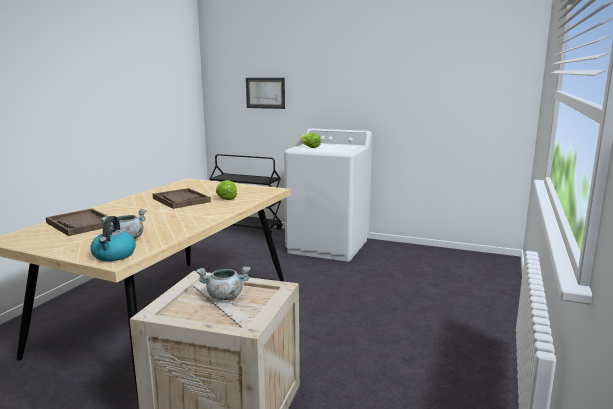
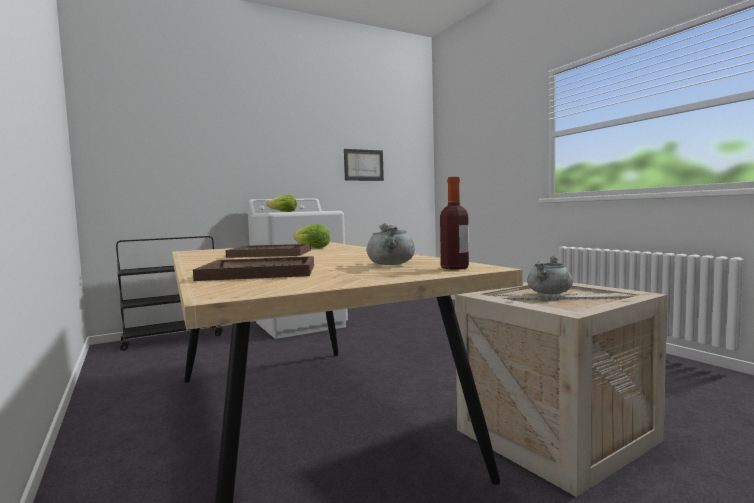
camera: 50 degrees left, 10 degrees down
(114, 255) = (455, 267): kettle -> bottle
(265, 93) = (182, 160): picture -> picture (363, 165)

